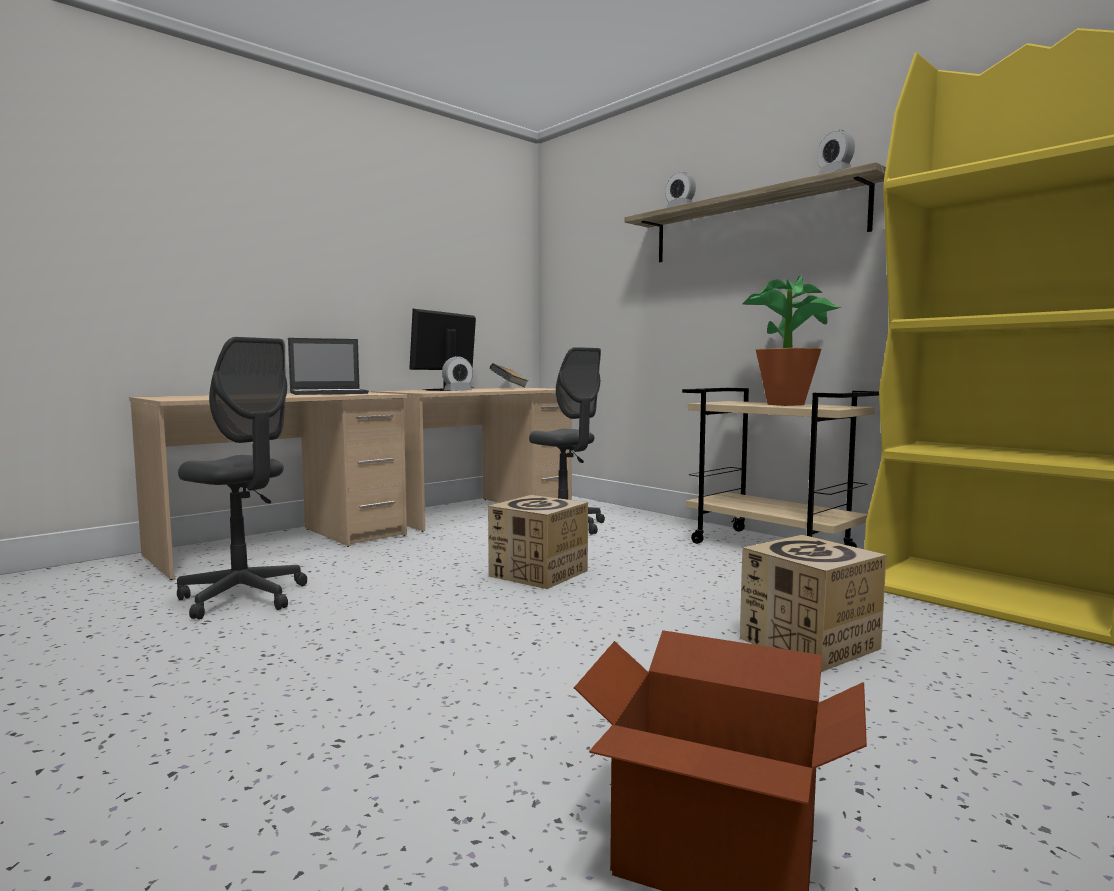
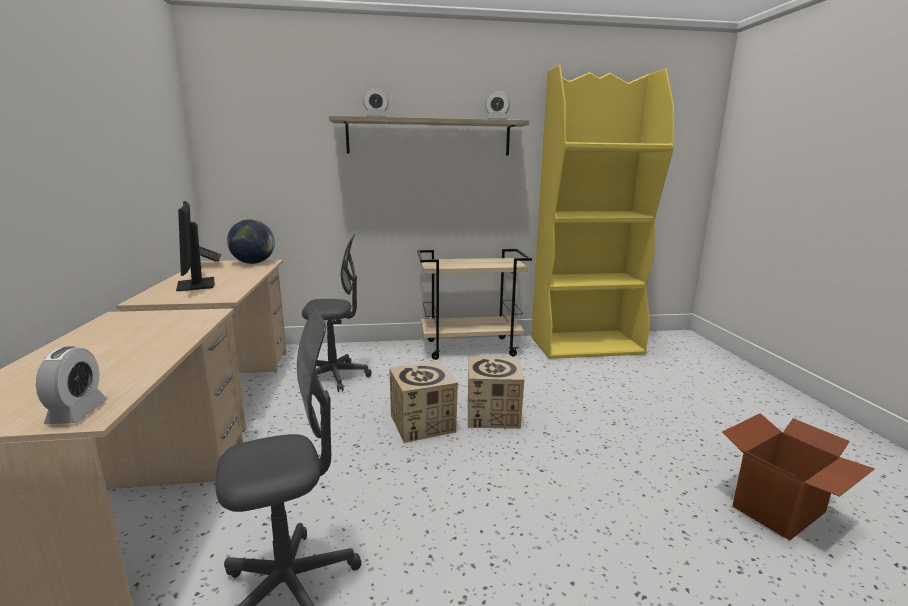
camera: 55 degrees left, 10 degrees up
(329, 393) = (134, 328): laptop -> none
(457, 391) = (232, 288): alarm clock -> alarm clock (77, 413)
(543, 388) = (253, 263): none -> globe
(783, 404) = (475, 262): potted plant -> none
(809, 643) = (602, 401): cardboard box -> cardboard box (493, 414)

